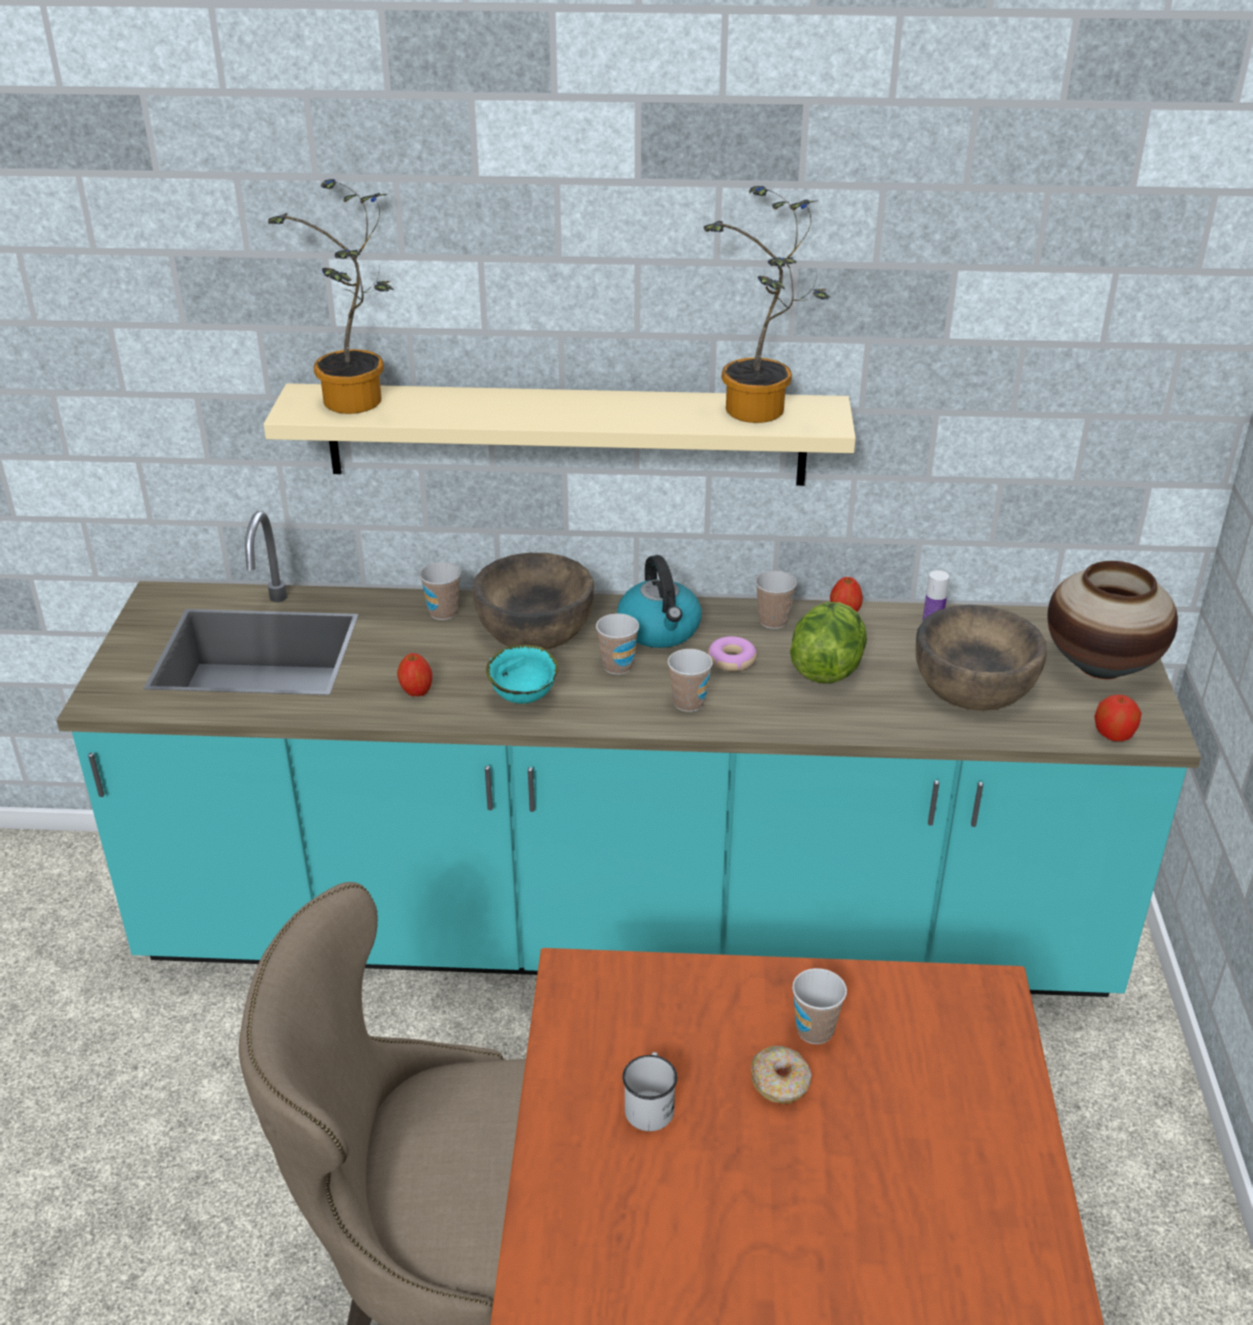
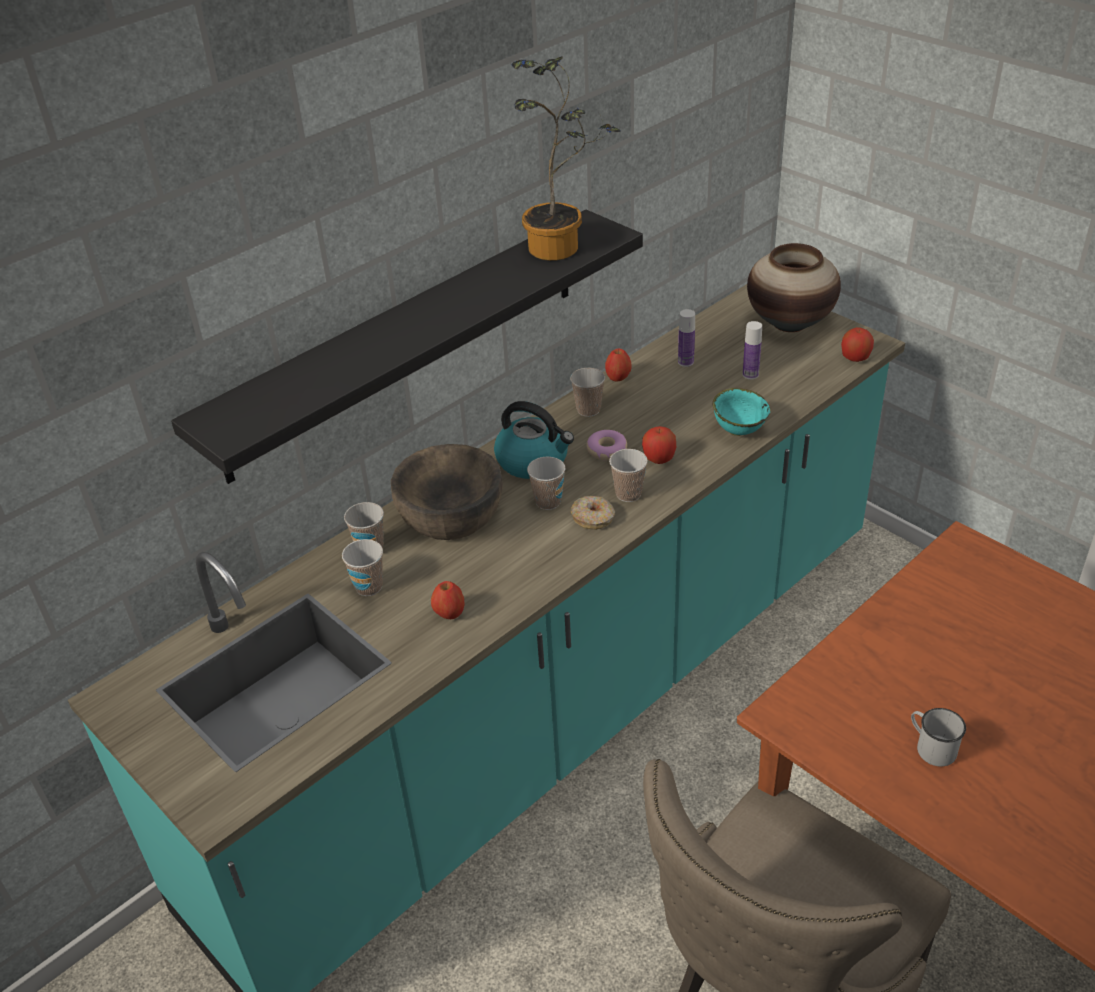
camera: 45 degrees left, 5 degrees up
(357, 405) = (271, 401): potted plant -> none
(525, 698) = (528, 564): turquoise bowl -> turquoise bowl (739, 430)
(566, 434) = (406, 342): beige shelf -> black shelf
(762, 695) = (659, 459): none -> apple
(780, 1083) = (963, 677): donut -> donut (593, 518)
(815, 1030) = (933, 635): cup -> cup (369, 587)
(826, 669) = (665, 418): lettuce -> none
(974, 684) = (750, 375): brown bowl -> bottle

